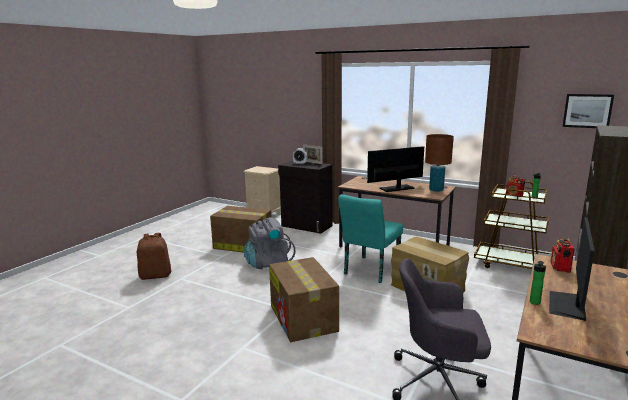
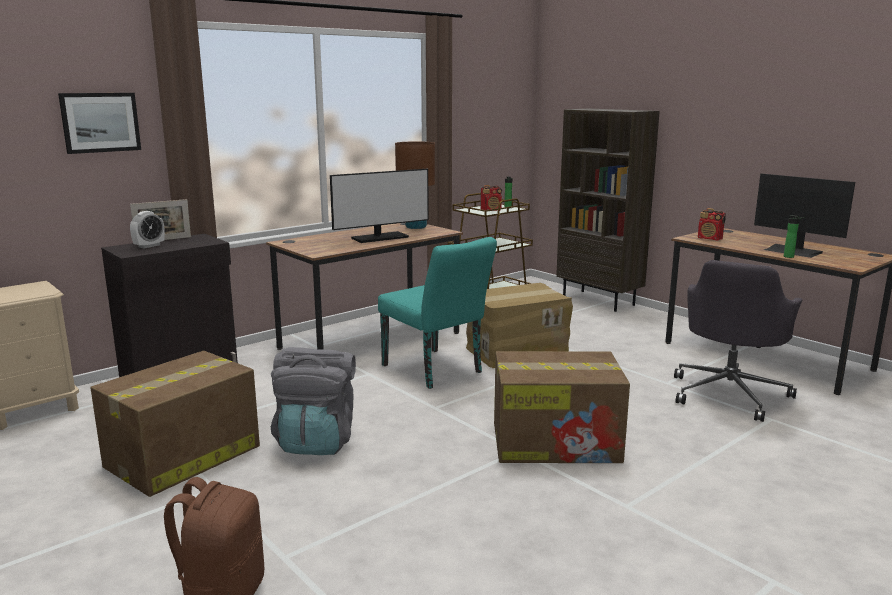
camera: 70 degrees left, 0 degrees up
(396, 188) = (380, 238): monitor -> monitor turned 120 degrees counterclockwise
(587, 111) = (504, 99): picture -> picture (100, 122)

